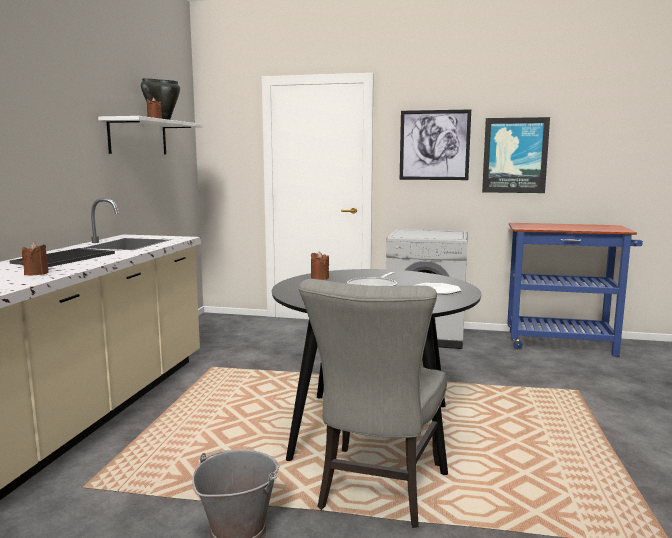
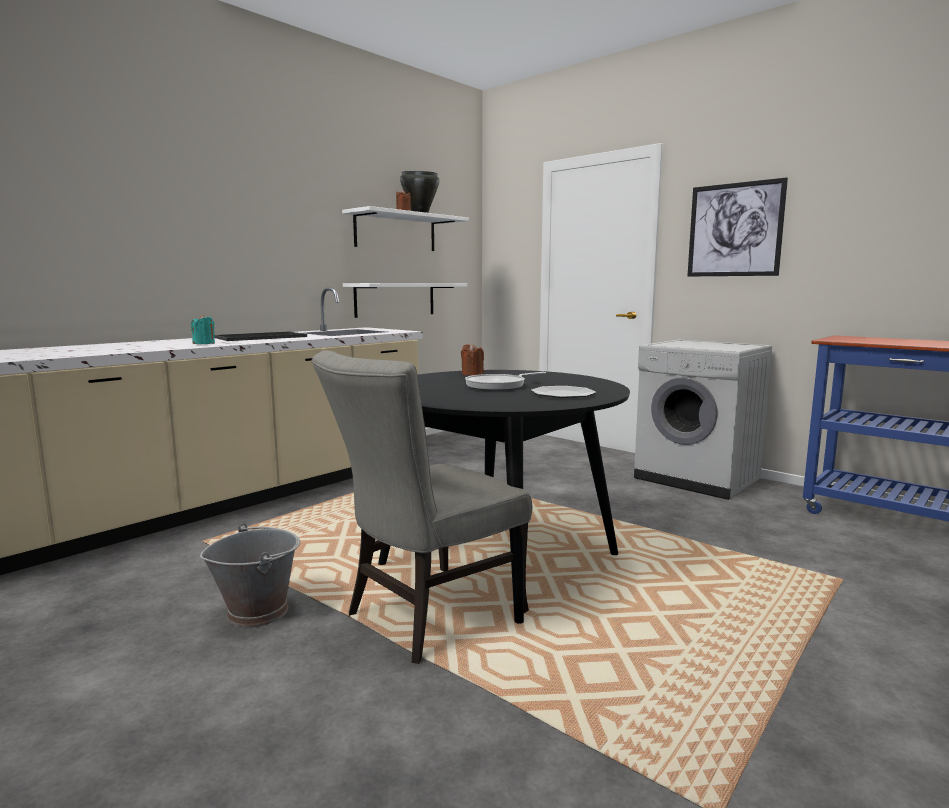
camera: 30 degrees right, 0 degrees up
(36, 273) = (204, 343): brown candle -> turquoise candle
(141, 204) = (395, 299): none -> white shelf
(515, 155) = (850, 238): picture -> none

